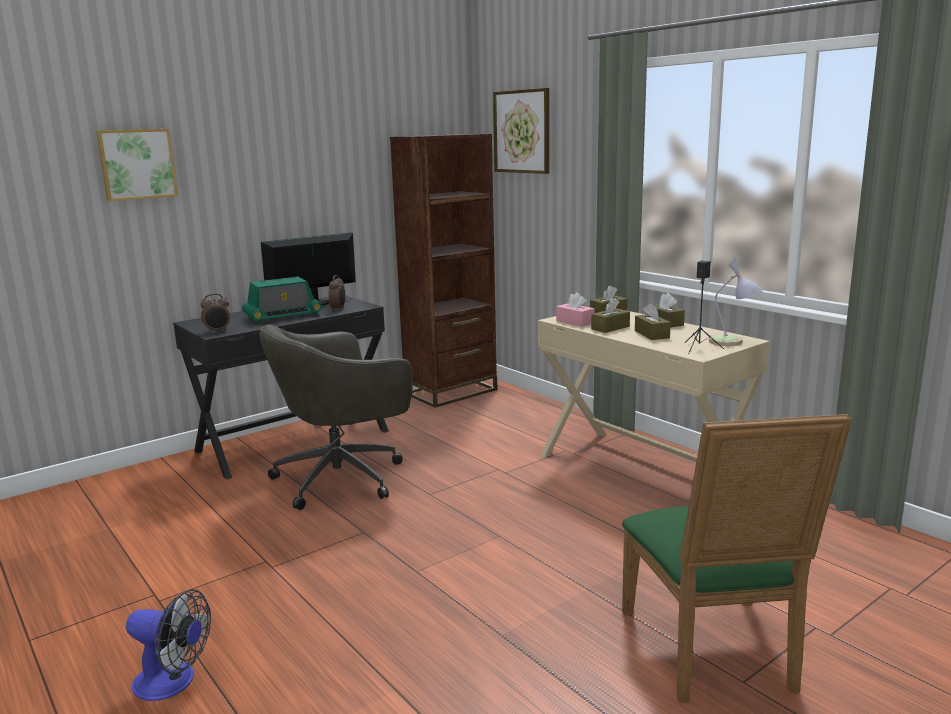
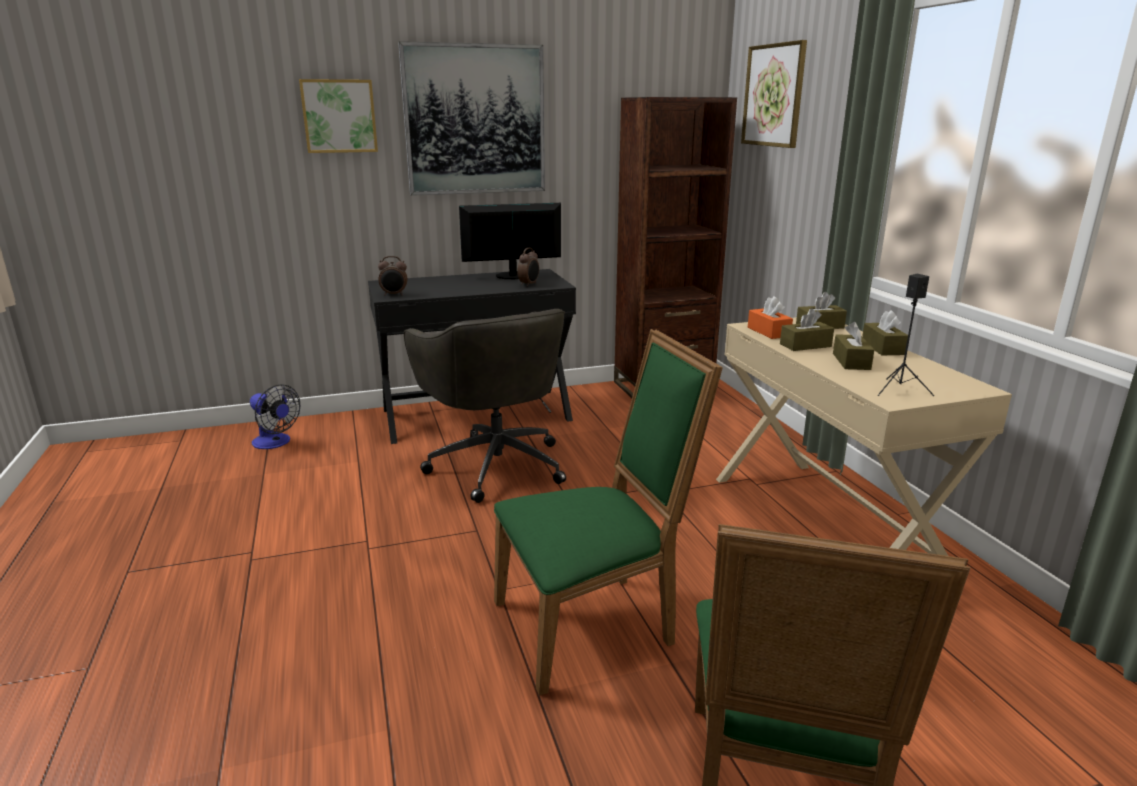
camera: 20 degrees right, 5 degrees up
(173, 682) = (202, 653): fan -> fan (275, 443)
(265, 162) = (475, 120): none -> picture
(283, 316) = (469, 286): radio -> none
(343, 478) = (496, 464): grey office chair -> grey office chair turned 105 degrees counterclockwise
(511, 577) = (593, 623): none -> green chair
(575, 322) = (768, 332): pink tissue box -> orange tissue box
(733, 342) = (955, 388): table lamp -> none

